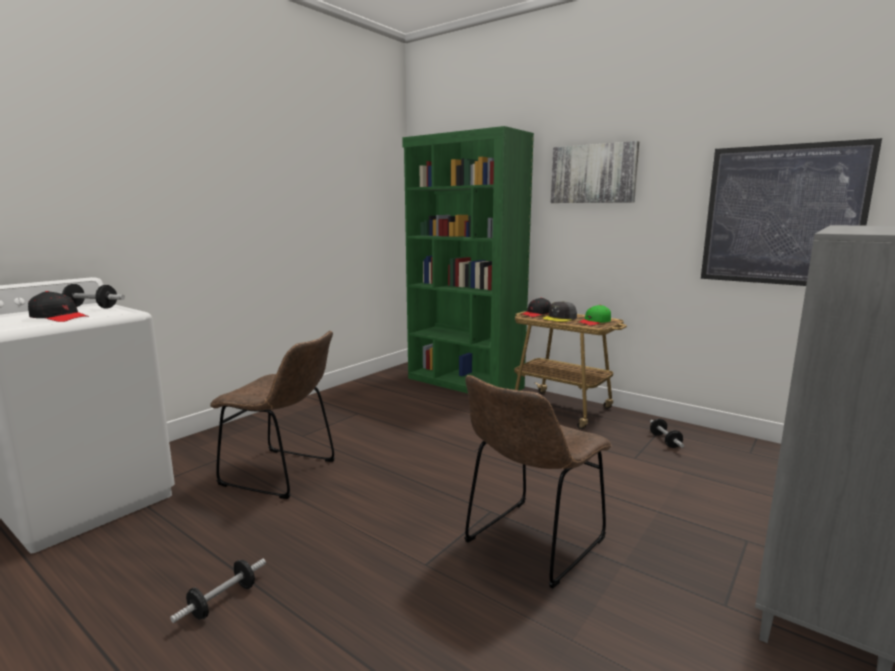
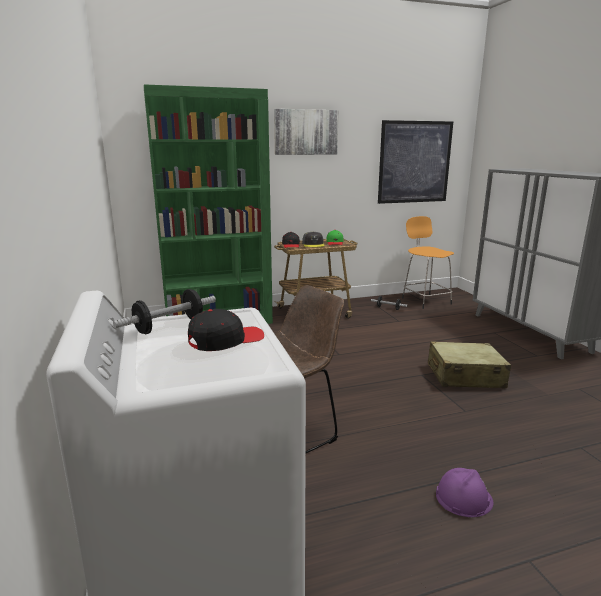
camera: 55 degrees left, 5 degrees up
(223, 601) = (463, 497): dumbbell -> purple hard hat
(531, 544) = (464, 376): brown chair -> beige suitcase
(754, 457) = (425, 300): none -> orange stool

